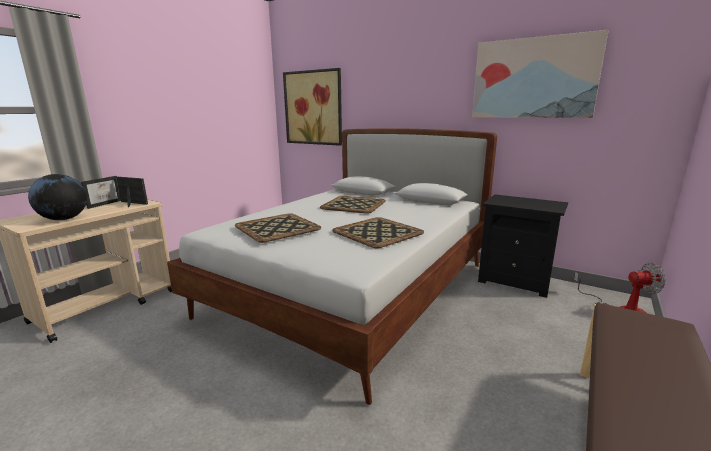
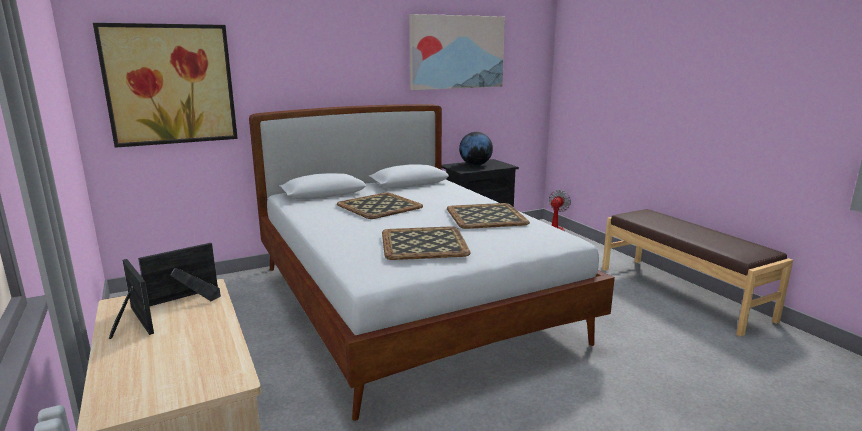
camera: 60 degrees left, 0 degrees up
(64, 219) = (212, 351): globe -> globe (475, 165)

